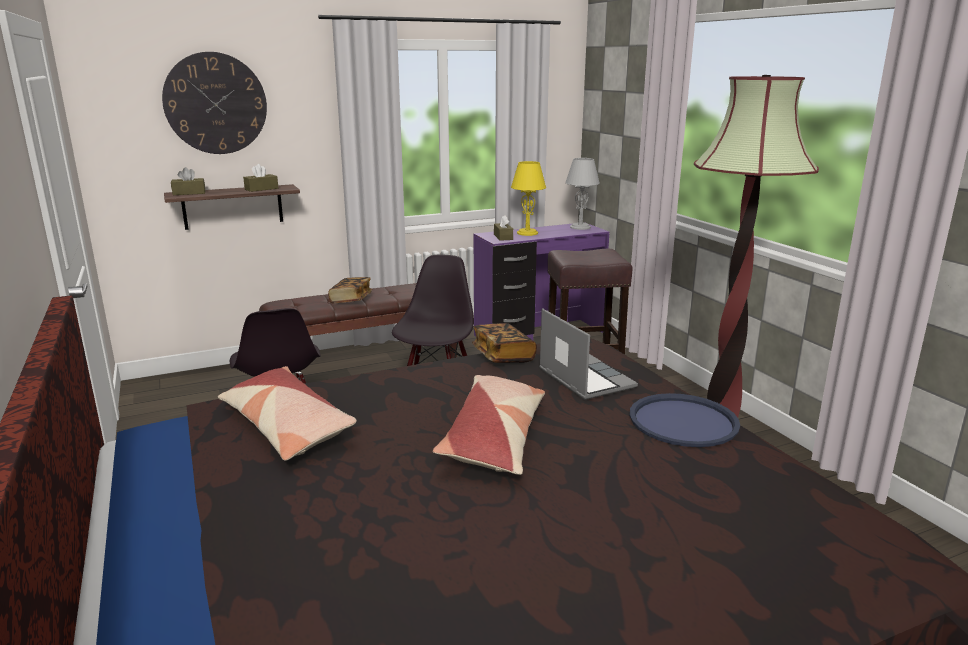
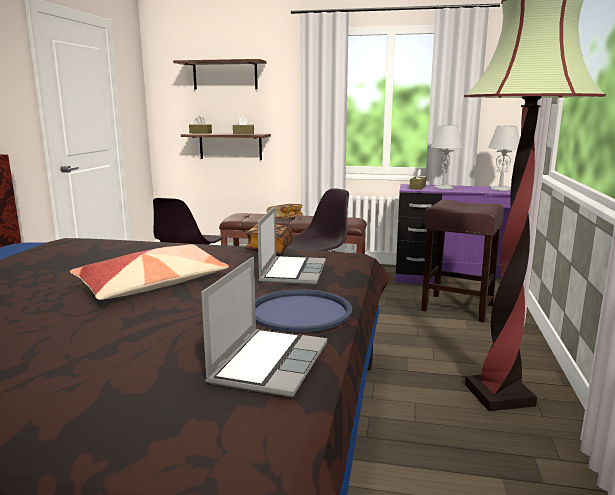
camera: 35 degrees right, 5 degrees down
(215, 103) = (225, 75): wall clock -> shelf
(286, 426) = (72, 253): pillow -> none
(527, 233) = (444, 187): yellow table lamp -> grey table lamp
(764, 478) = (269, 362): none -> laptop

